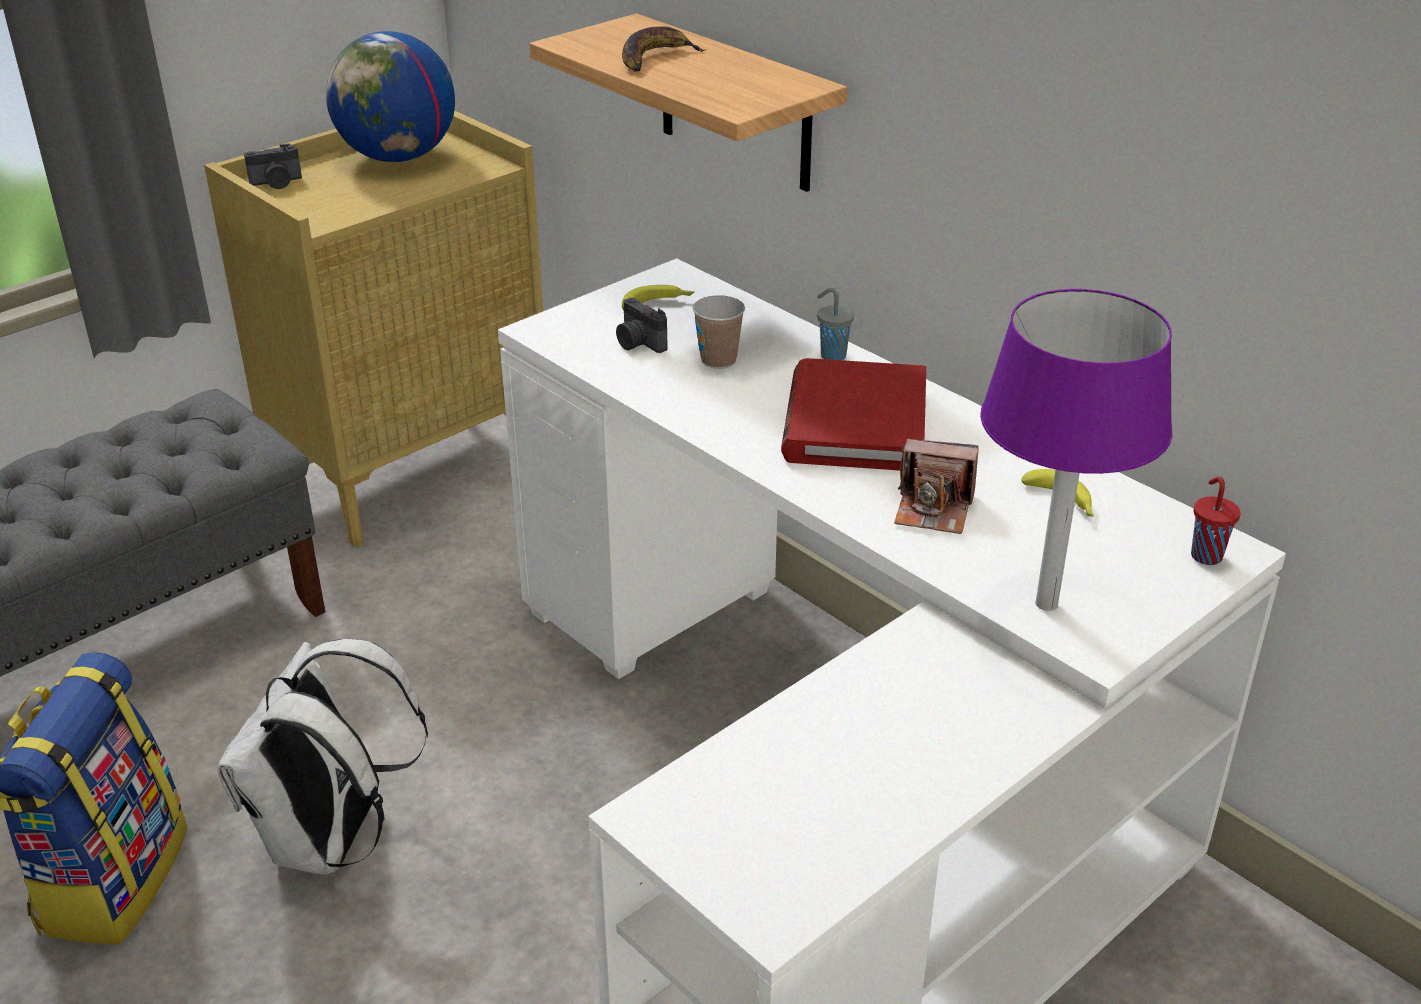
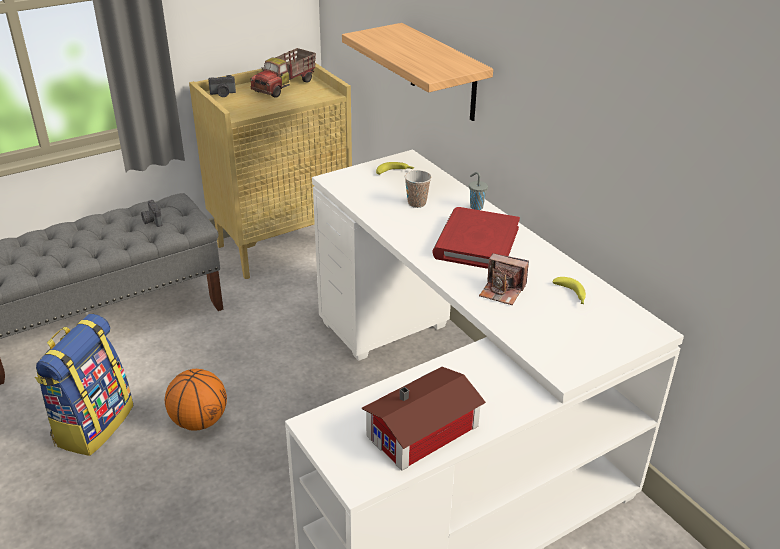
camera: 10 degrees right, 0 degrees up
(332, 841) = (199, 421): white backpack -> basketball
(398, 157) = (285, 86): globe -> toy truck
(638, 343) = (379, 191): camera -> camera (152, 221)
(655, 58) = (401, 46): banana -> none
(871, 796) = (426, 431): none -> toy house
(1046, 603) = (545, 346): purple table lamp -> none
(1205, 555) = (639, 331): red cup -> none

